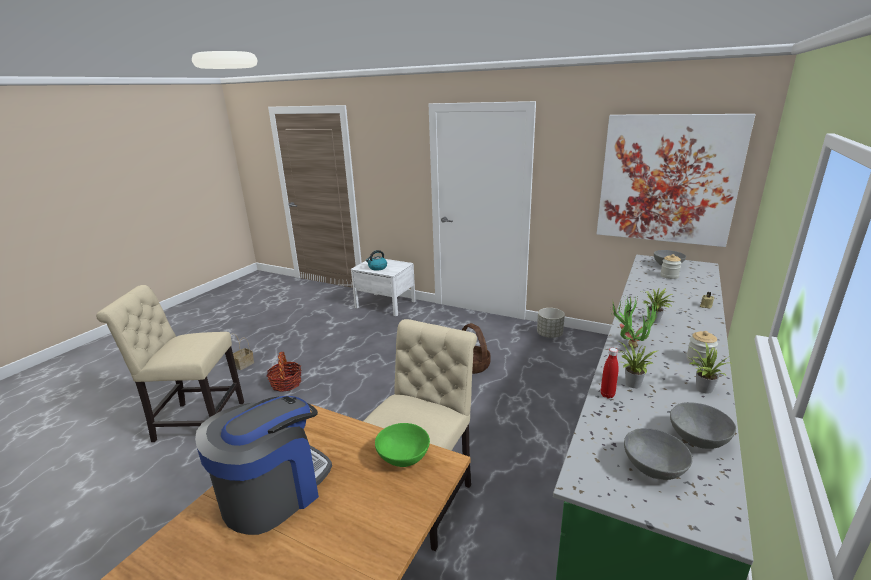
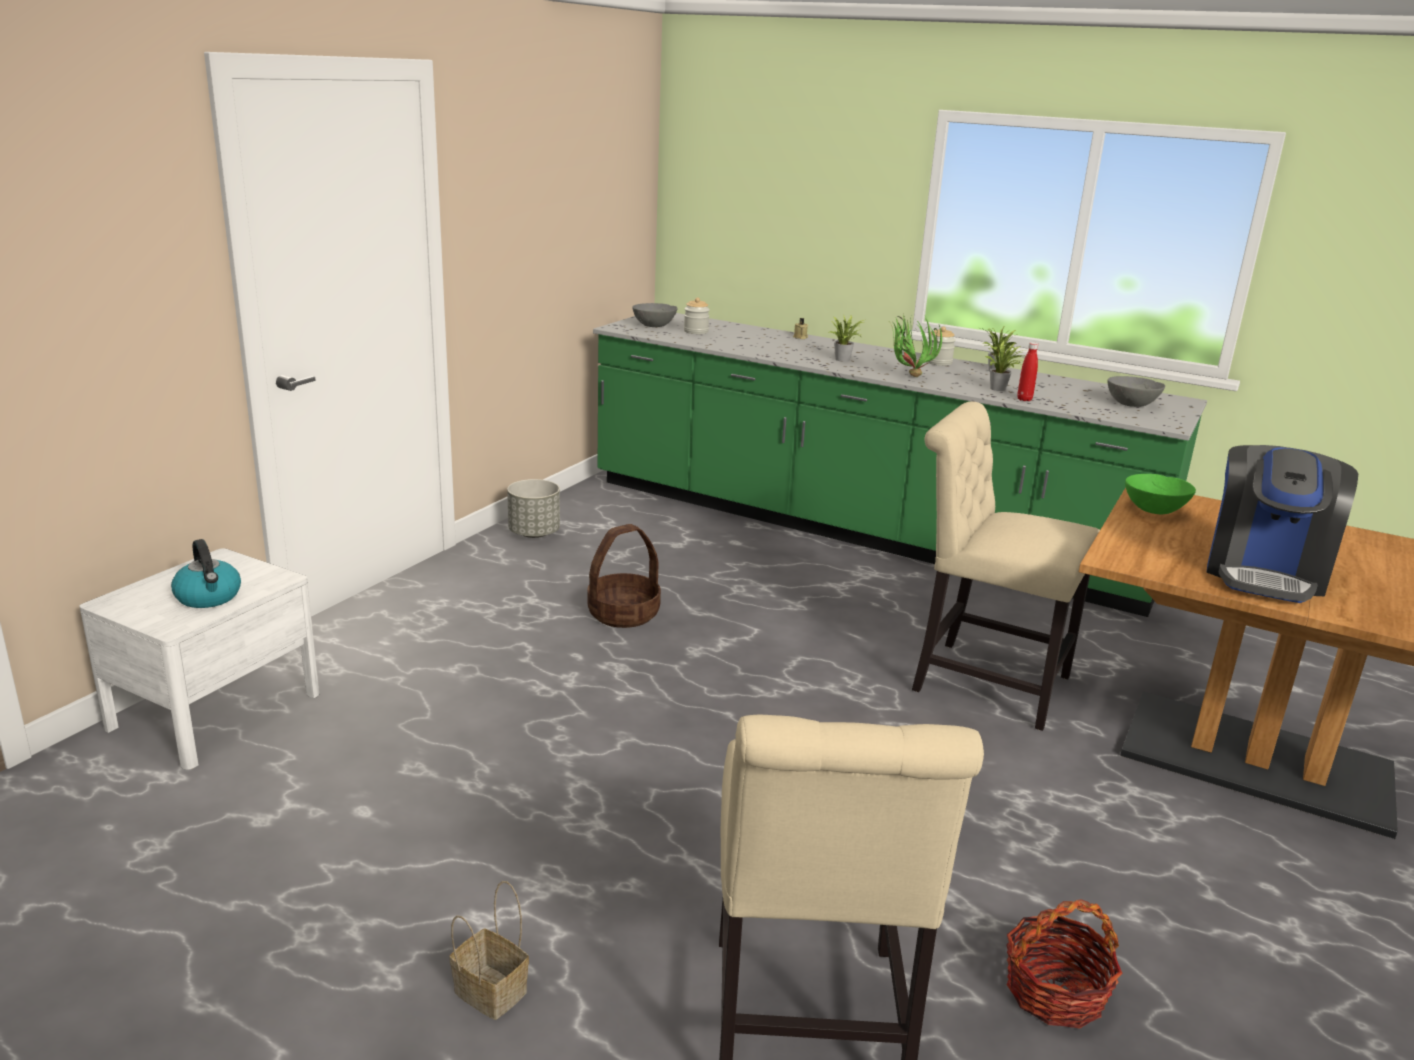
camera: 90 degrees left, 0 degrees up
(274, 491) = (1264, 573): coffee machine -> coffee machine turned 105 degrees counterclockwise
(286, 383) = (636, 869): basket -> basket (1054, 992)
(667, 179) = (591, 197): picture -> none
(697, 439) = (1080, 386): grey bowl -> none

